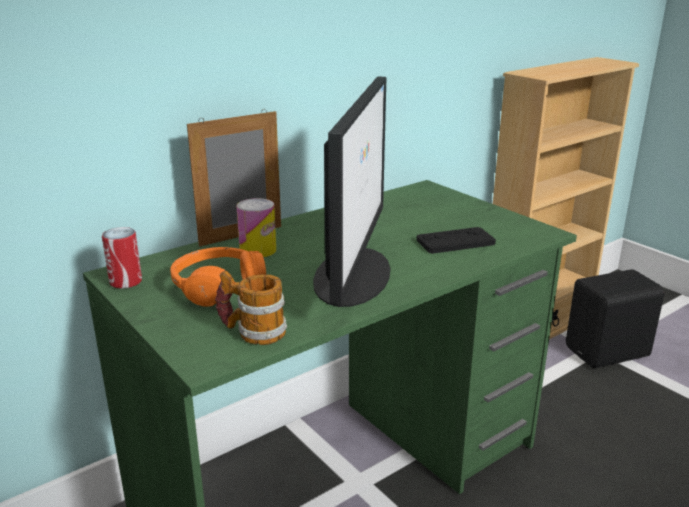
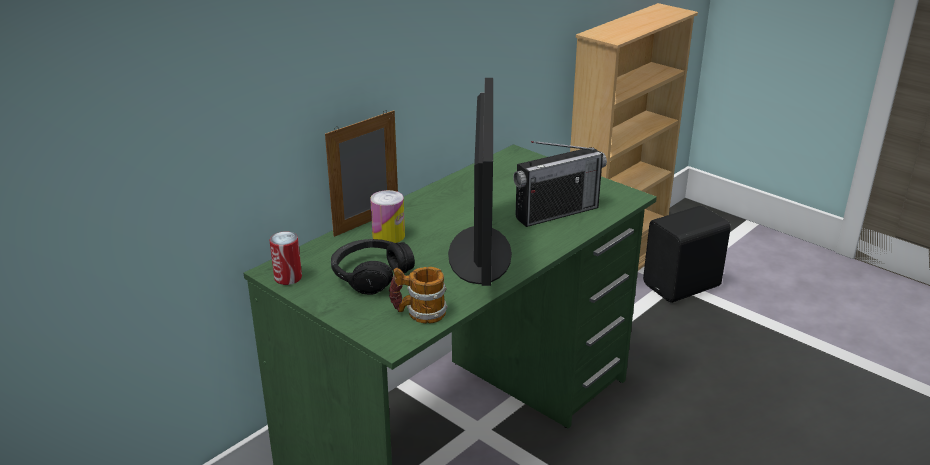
camera: 10 degrees left, 5 degrees up
(218, 286) = (371, 275): orange headphones -> black headphones
(455, 242) = (556, 212): black game controller -> radio

